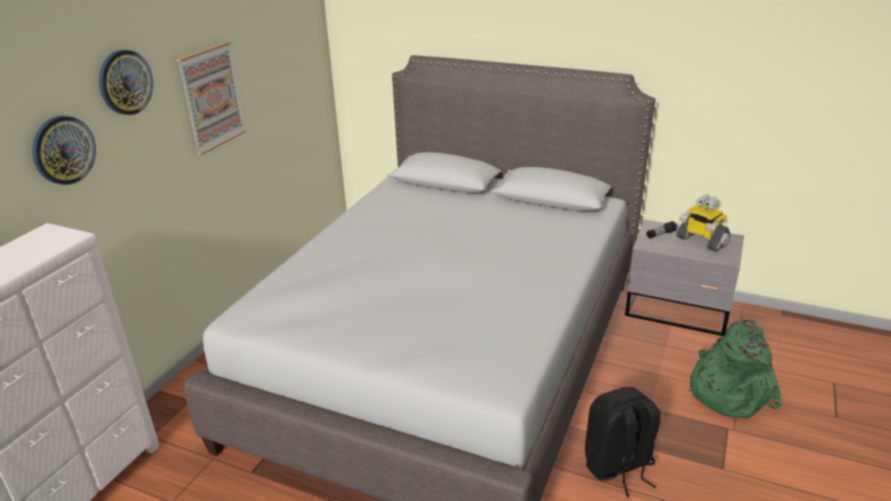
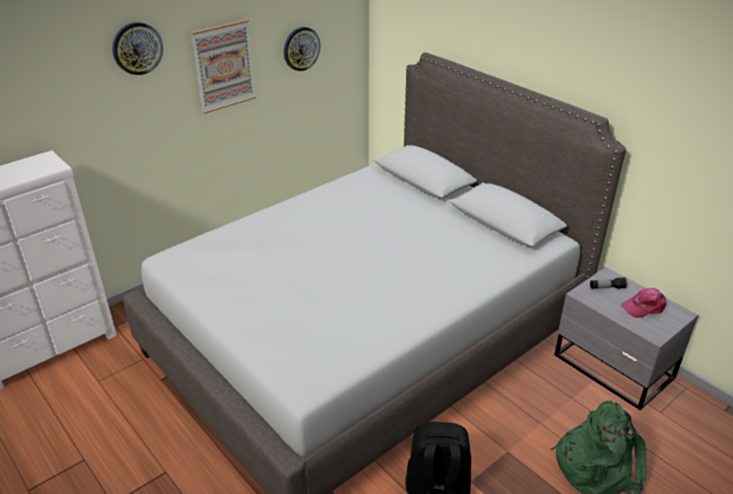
camera: 25 degrees right, 5 degrees up
(63, 150) = (74, 97): wall clock -> wall clock (301, 48)
(701, 241) = (644, 307): toy robot -> pink cap

